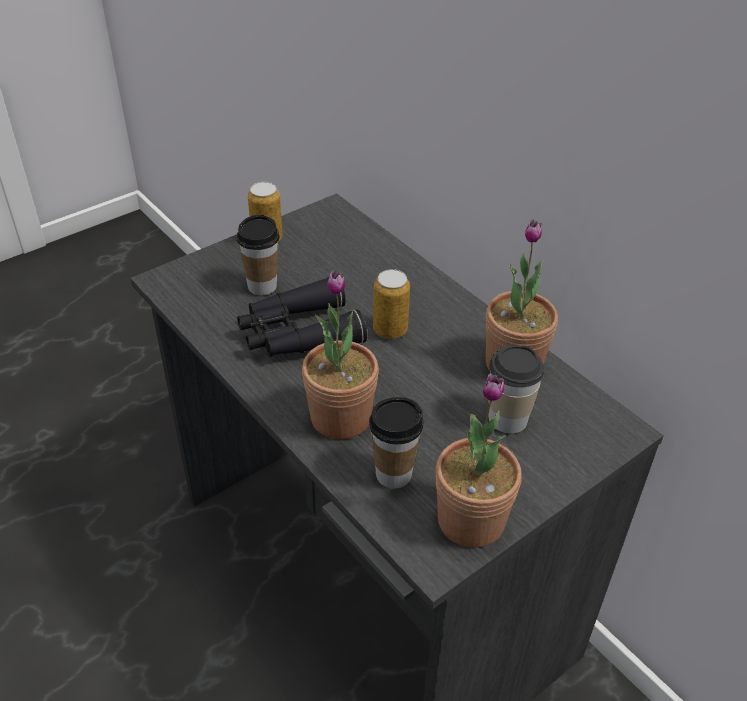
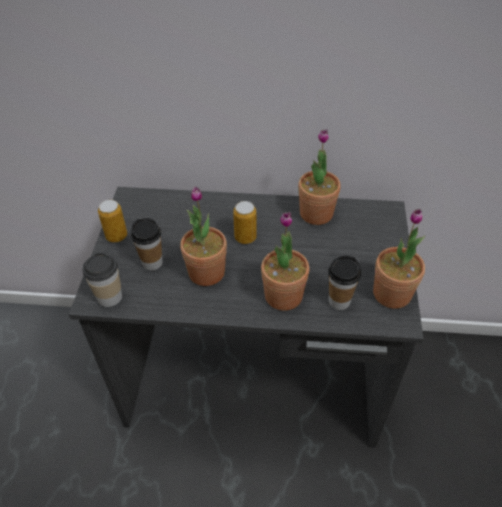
camera: 45 degrees left, 5 degrees up
(298, 333) = (206, 272): black binoculars -> potted plant
(507, 419) = (346, 239): cup -> cup (109, 297)

